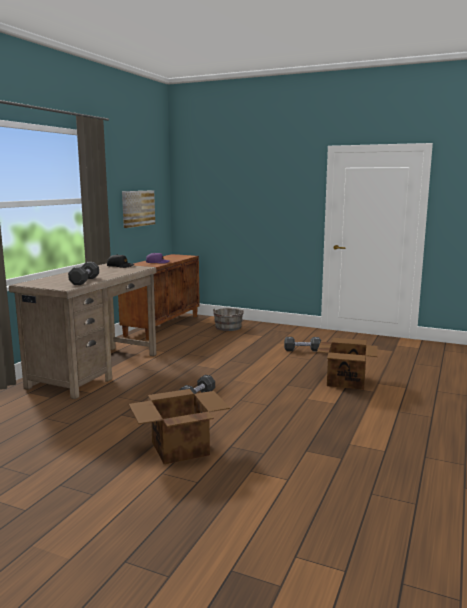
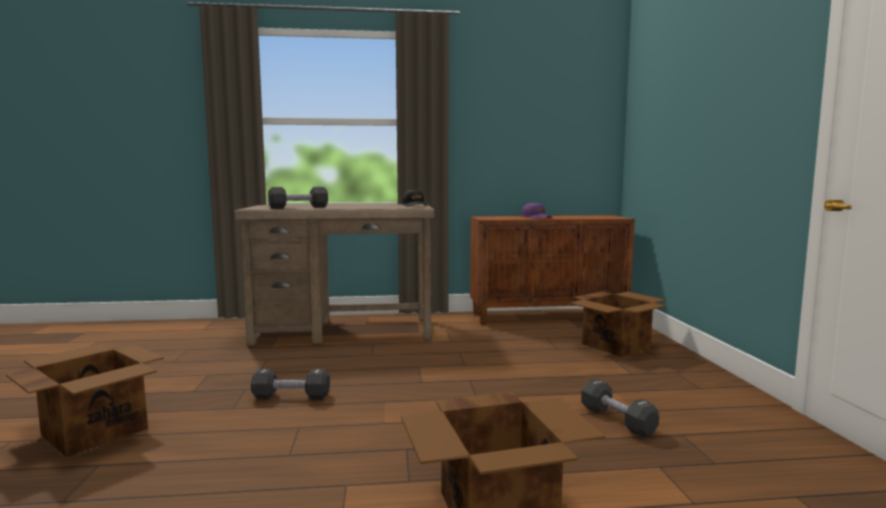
camera: 60 degrees right, 5 degrees down
(138, 208) = (534, 139): picture -> none
(228, 328) = (616, 345): grey bucket -> cardboard box

